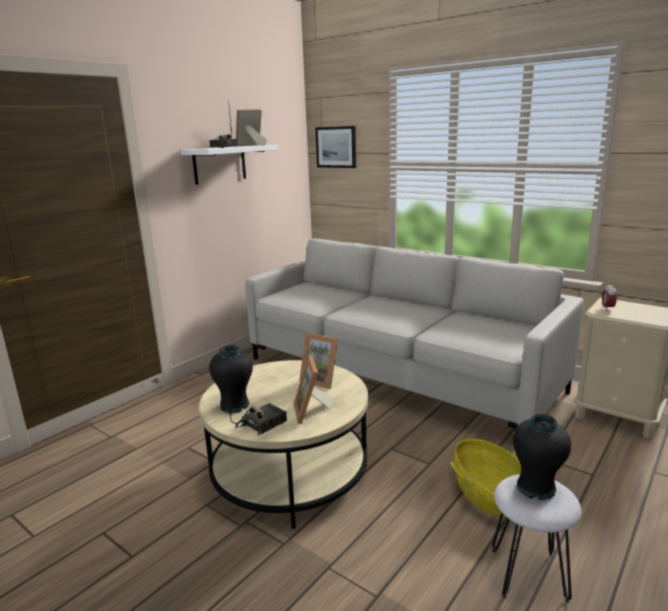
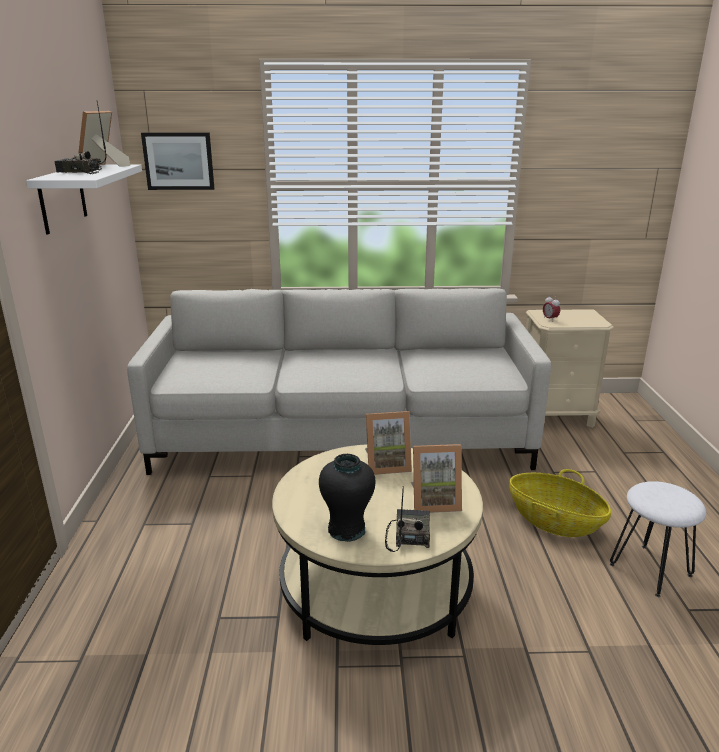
camera: 40 degrees left, 5 degrees up
(312, 412) = (434, 502): picture frame -> picture frame turned 45 degrees counterclockwise
(536, 488) = (661, 493): black vase -> none

